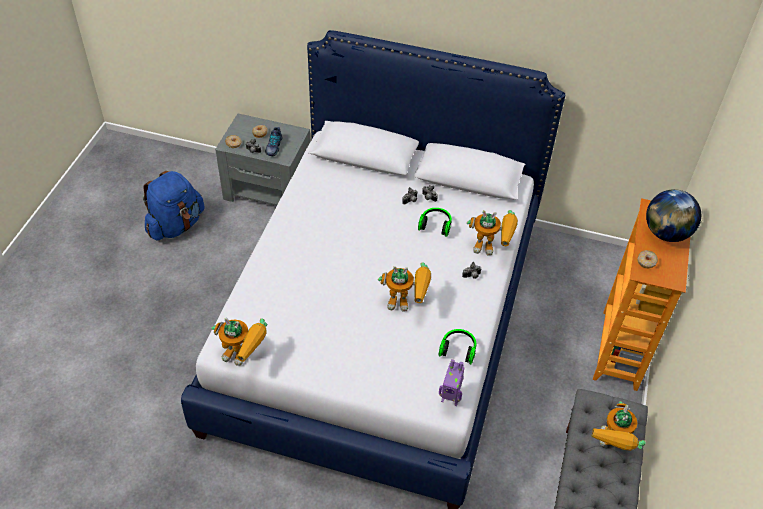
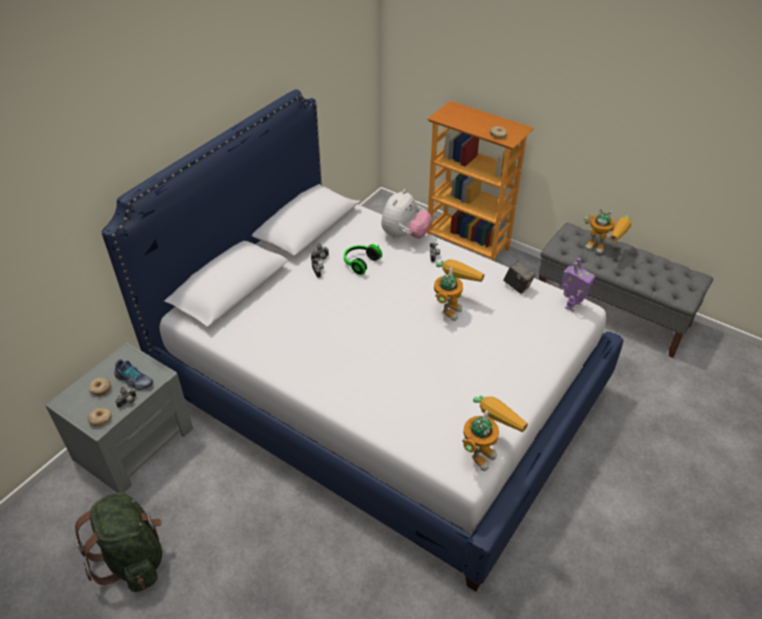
camera: 70 degrees left, 5 degrees down
(176, 225) = (133, 558): blue backpack -> green backpack
(458, 349) = (517, 286): headphones -> camera
(491, 248) = (404, 235): toy robot -> plush toy
(666, 233) = (471, 118): globe -> none

